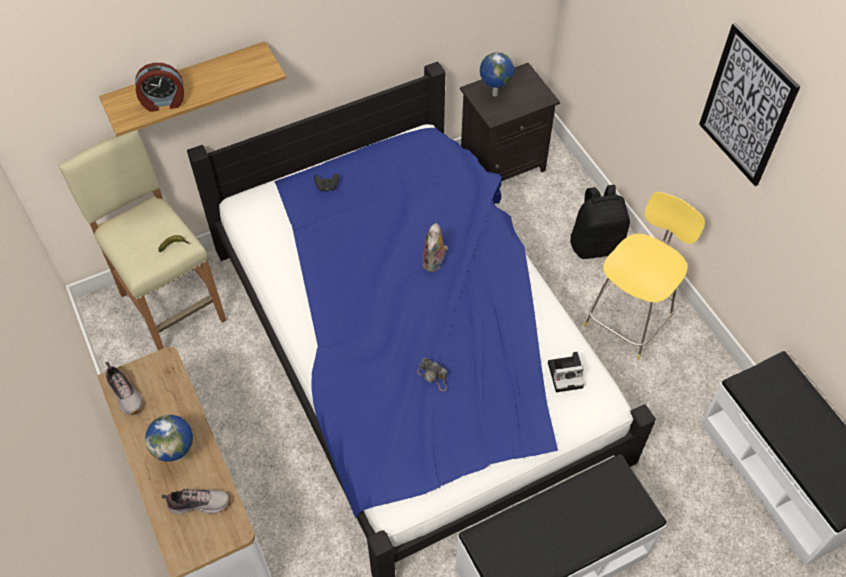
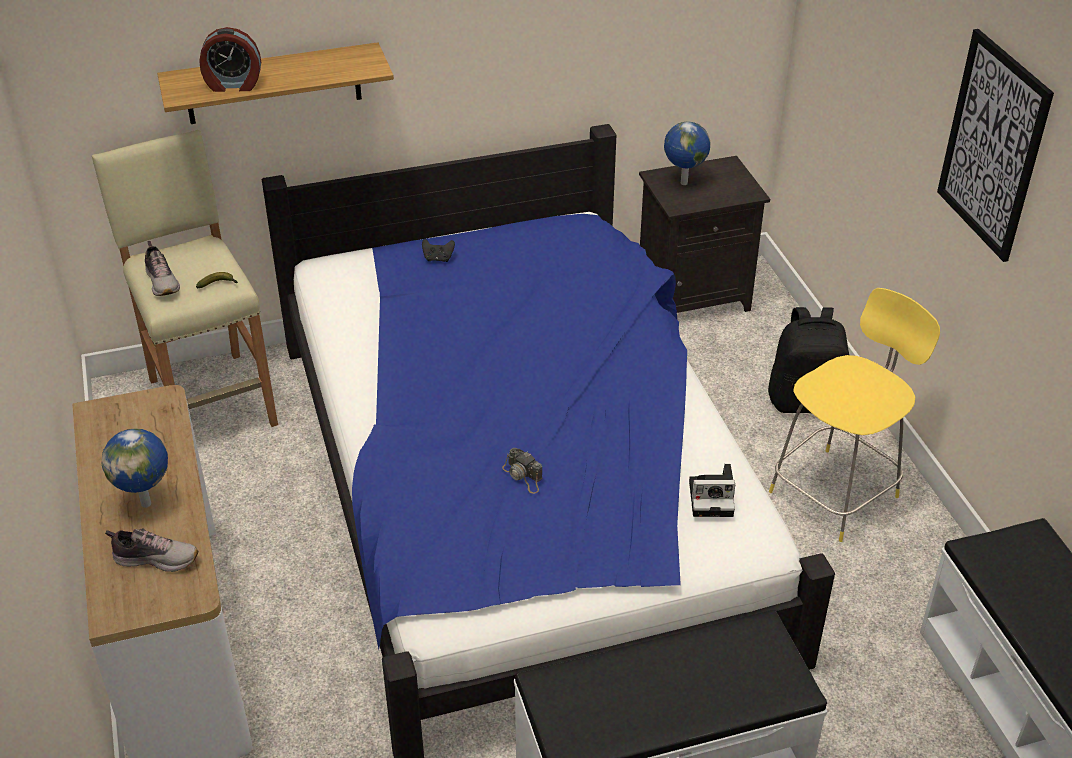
camera: 10 degrees right, 15 degrees down
(126, 394) = (102, 427): shoe -> shoe (162, 282)
(434, 262) = (559, 353): plush toy -> none

